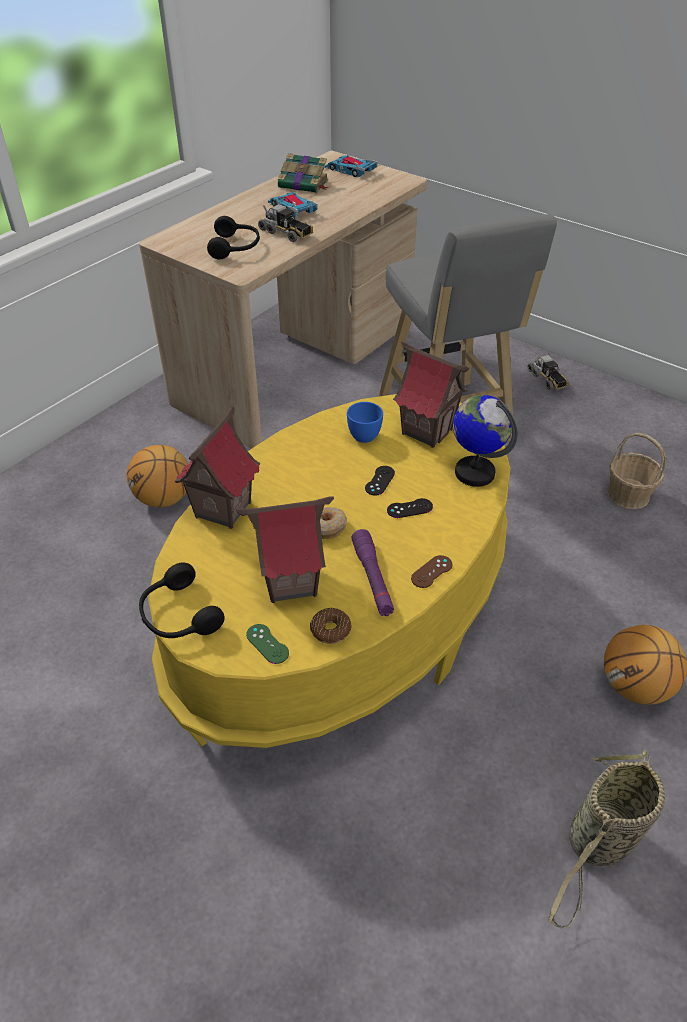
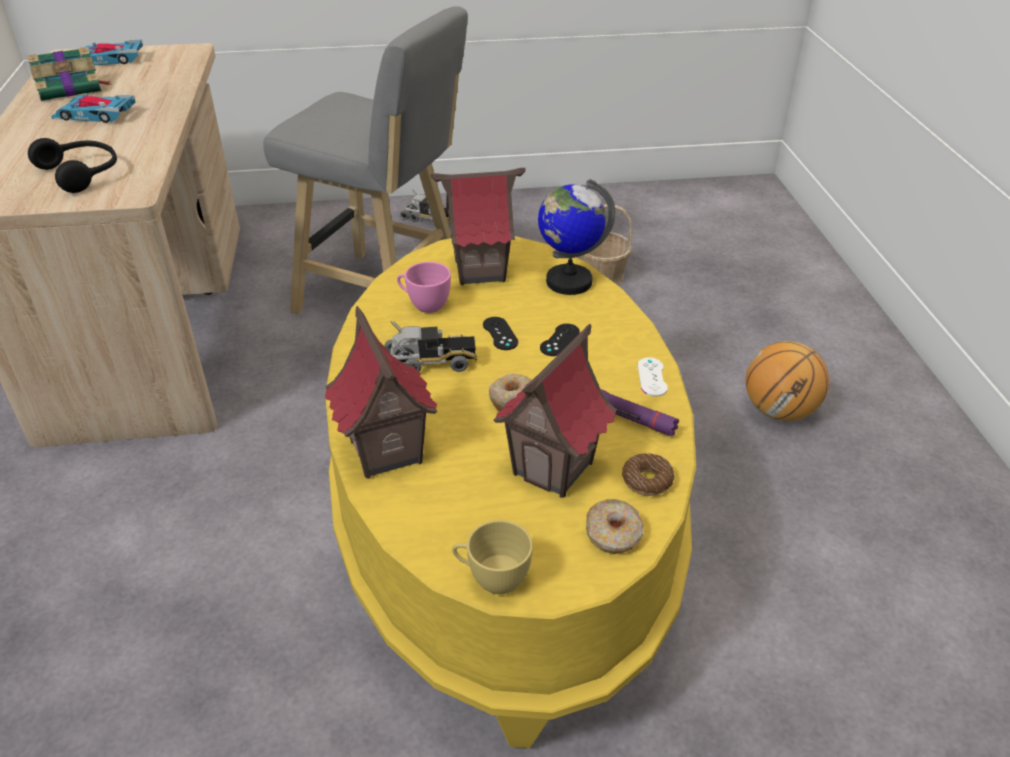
camera: 45 degrees left, 5 degrees down
(164, 499) = (159, 547): basketball -> none
(178, 615) = (492, 578): black headphones -> yellow cup
(267, 644) = (613, 534): green game controller -> donut
(286, 233) = (126, 138): toy truck -> toy truck (430, 362)
(362, 434) = (424, 305): blue cup -> pink cup
(431, 571) = (652, 377): brown game controller -> white game controller
(597, 844) = (898, 540): basket -> none

